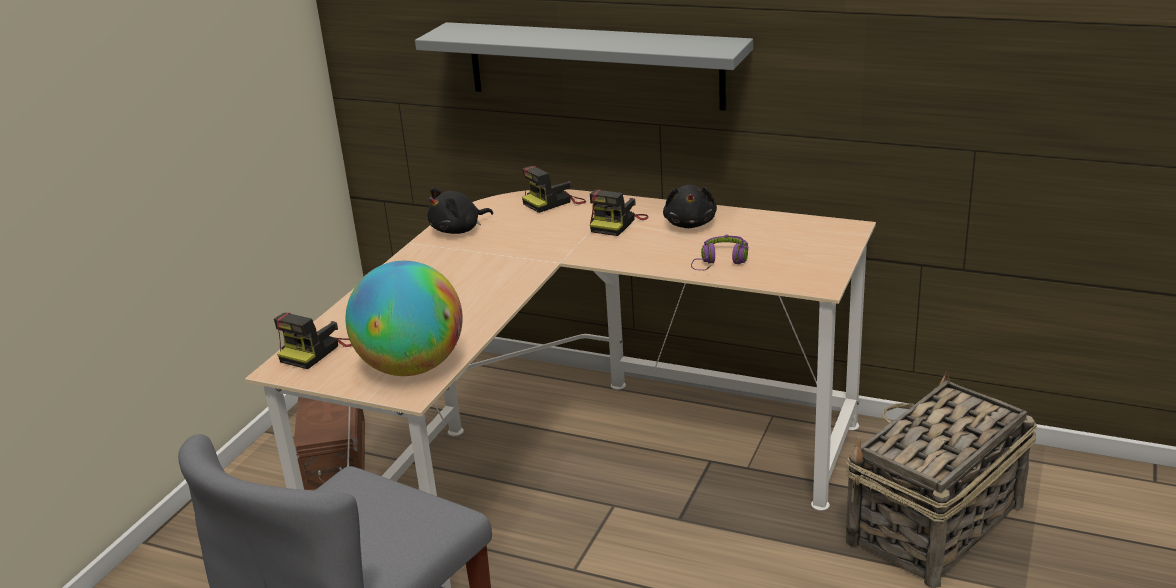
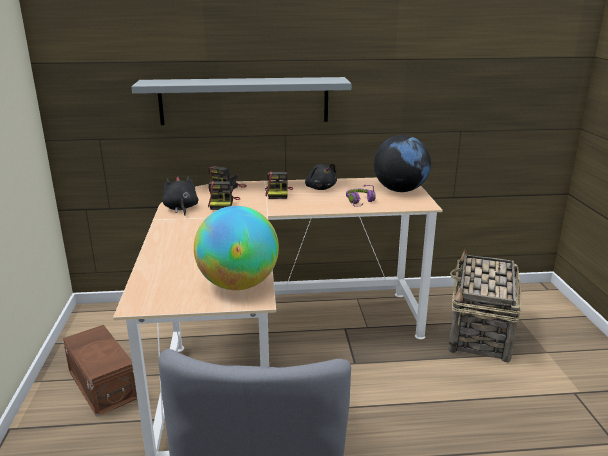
camera: 30 degrees left, 5 degrees down
(317, 351) = (154, 289): camera -> camera (223, 203)
(458, 230) = (181, 208): black plush toy -> black plush toy turned 135 degrees clockwise
(815, 249) = (400, 190): none -> globe

